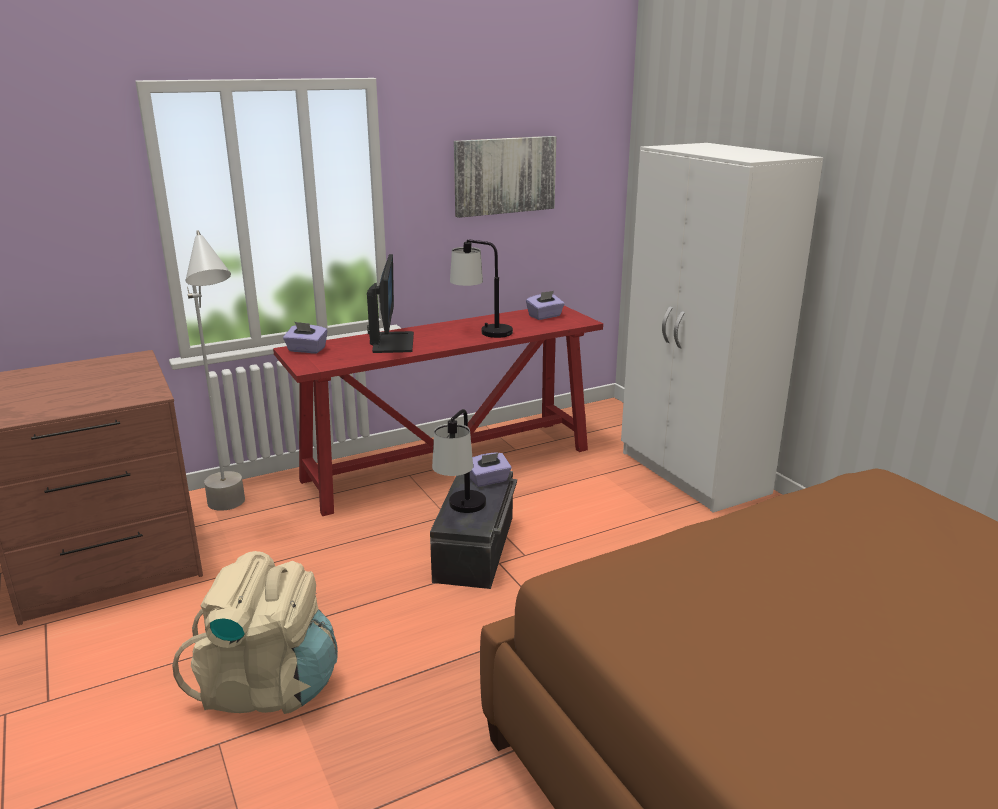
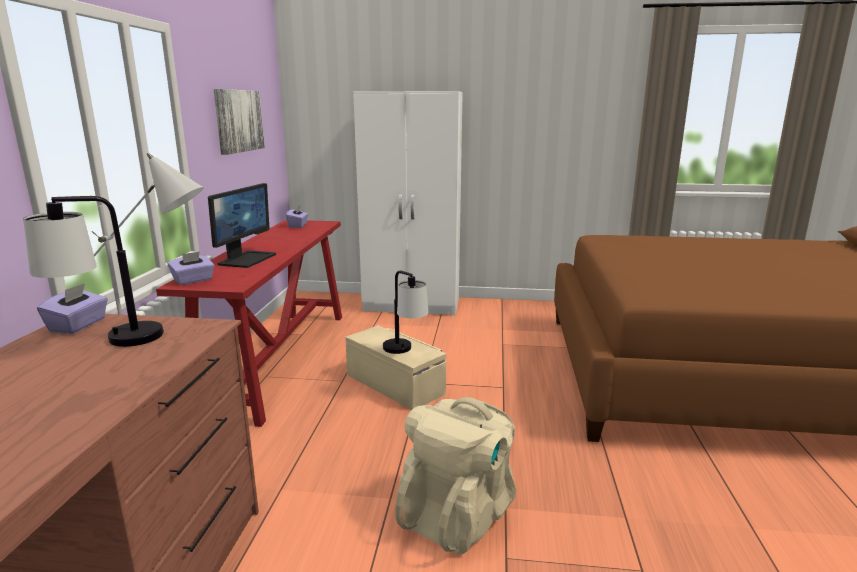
camera: 55 degrees left, 5 degrees down
(392, 342) = (246, 259): monitor -> monitor turned 75 degrees clockwise
(476, 548) = (395, 383): black storage box -> beige storage box
(482, 332) = (287, 240): table lamp -> table lamp (110, 343)
(488, 480) = (378, 334): purple tissue box -> purple tissue box (78, 325)

